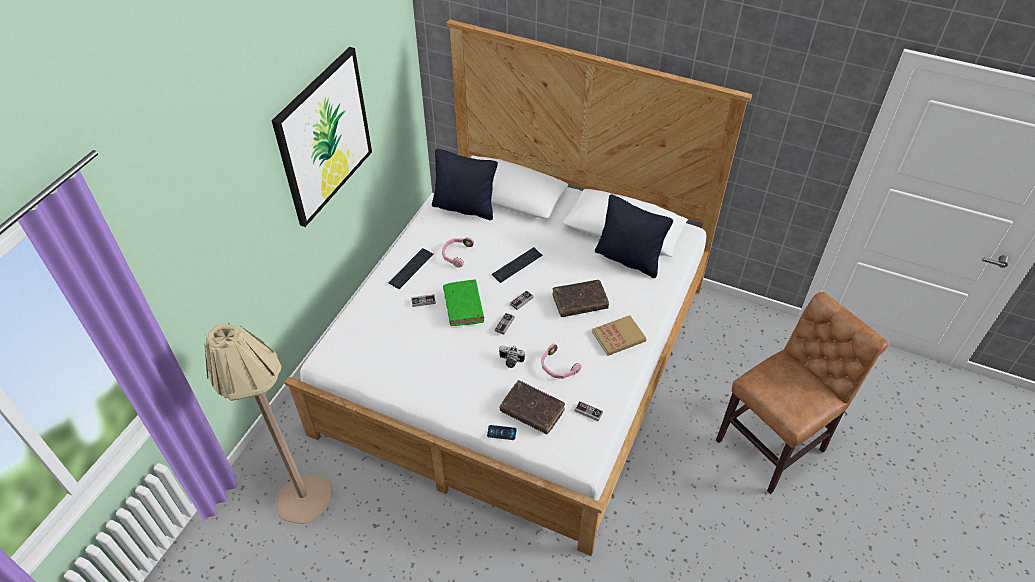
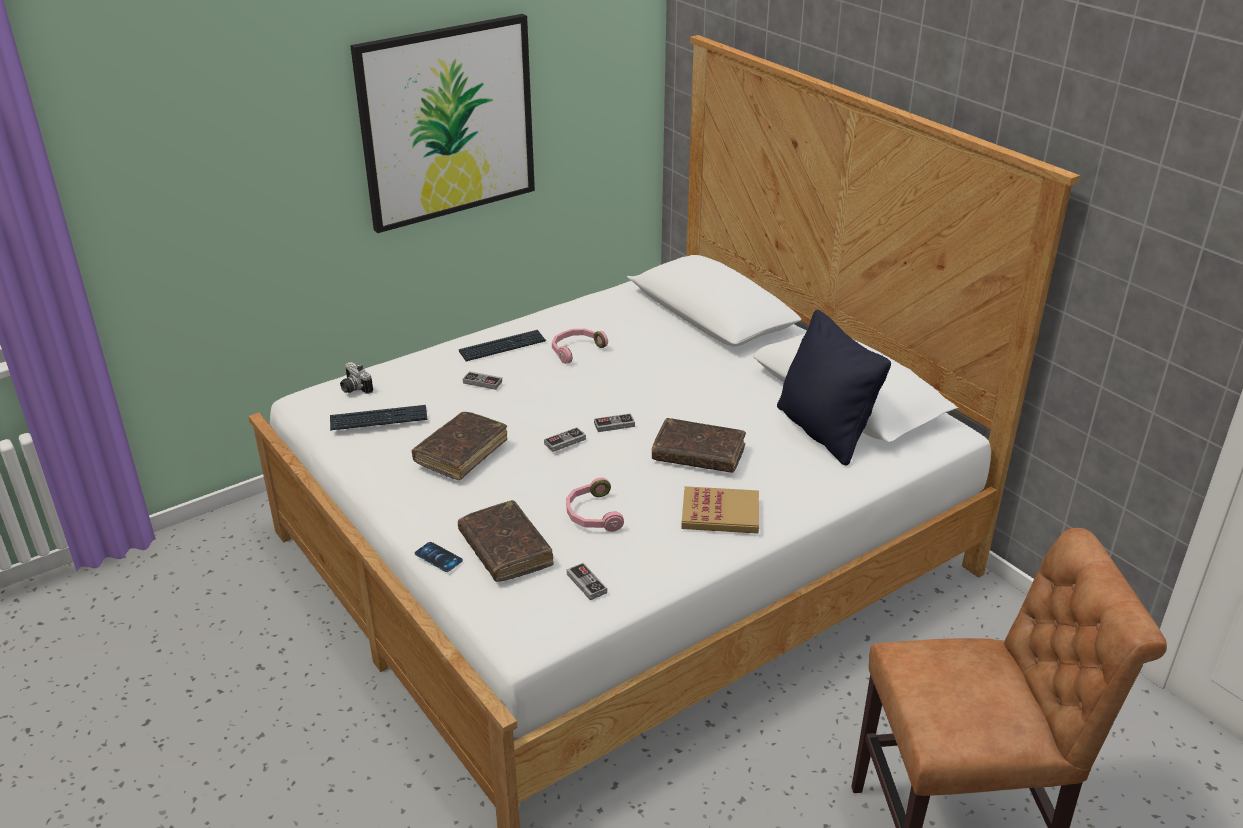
camera: 30 degrees right, 15 degrees down
(297, 490) = (208, 585): beige floor lamp -> none
(455, 358) = (461, 452): none -> brown book
(463, 307) = (527, 404): green book -> none
(465, 207) = (636, 309): black pillow -> none
(510, 361) = (532, 485): camera -> camera (353, 389)
(517, 265) = (647, 386): keyboard -> keyboard (379, 419)

